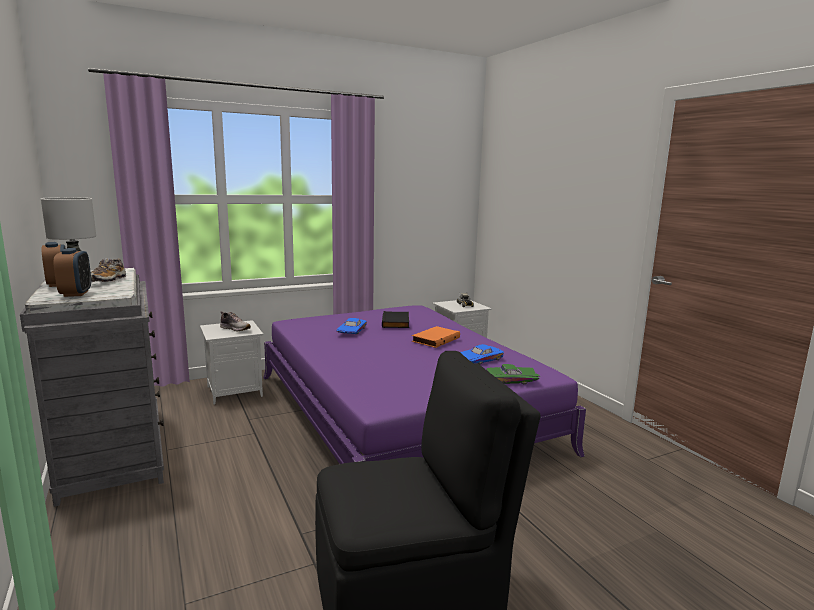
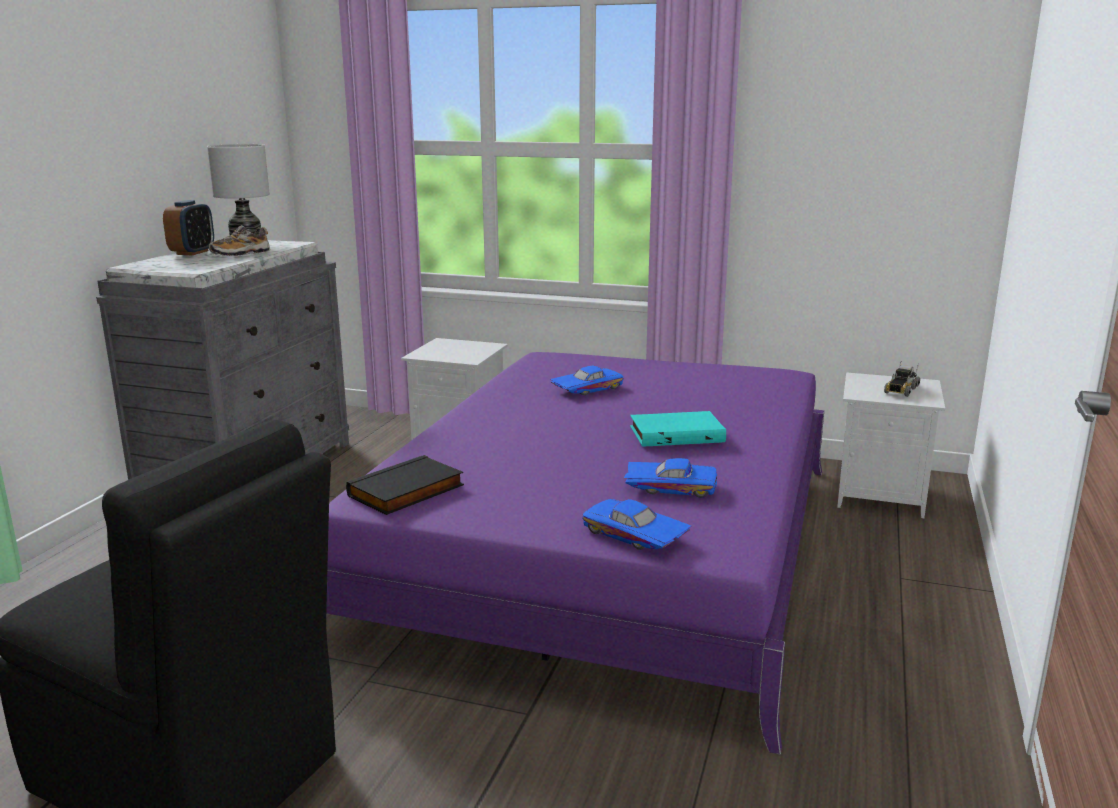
camera: 45 degrees right, 5 degrees up
(76, 293) = (167, 265): alarm clock -> none
(235, 329) = (460, 351): shoe -> none
(396, 322) = (680, 391): black book -> black book (407, 492)
(435, 339) = (676, 433): orange book -> turquoise book
(512, 381) = (633, 536): green toy car -> blue toy car

